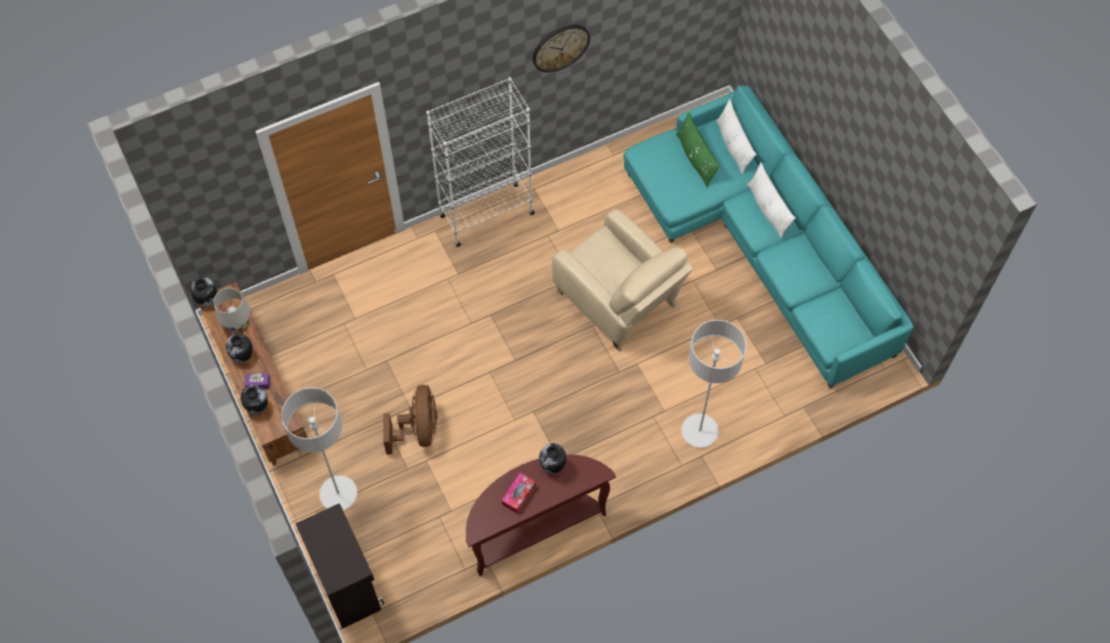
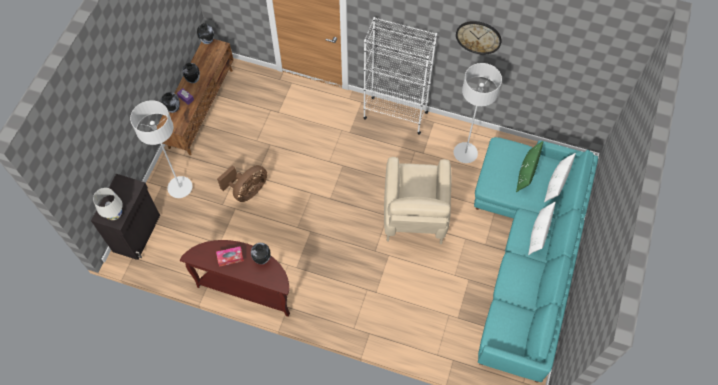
camera: 45 degrees right, 0 degrees up
(237, 324) = (208, 63): white table lamp -> white table lamp (114, 214)
(699, 431) = (382, 320): grey floor lamp -> grey floor lamp (465, 153)

